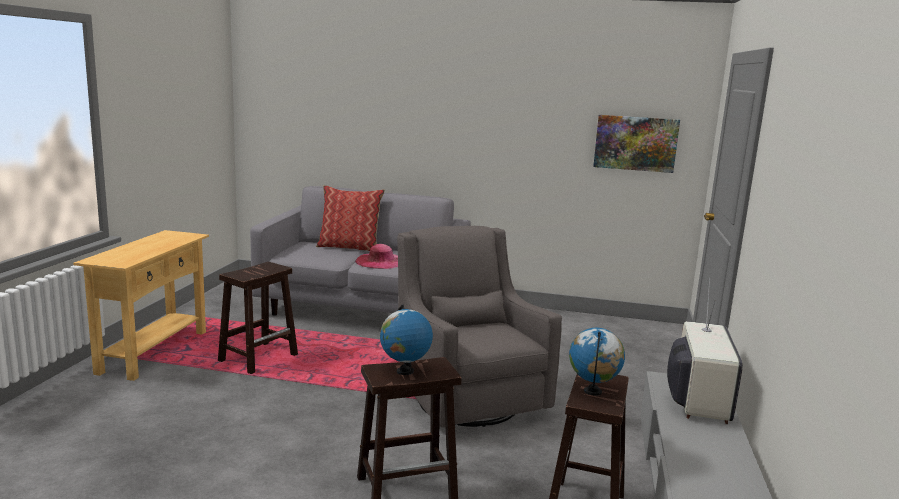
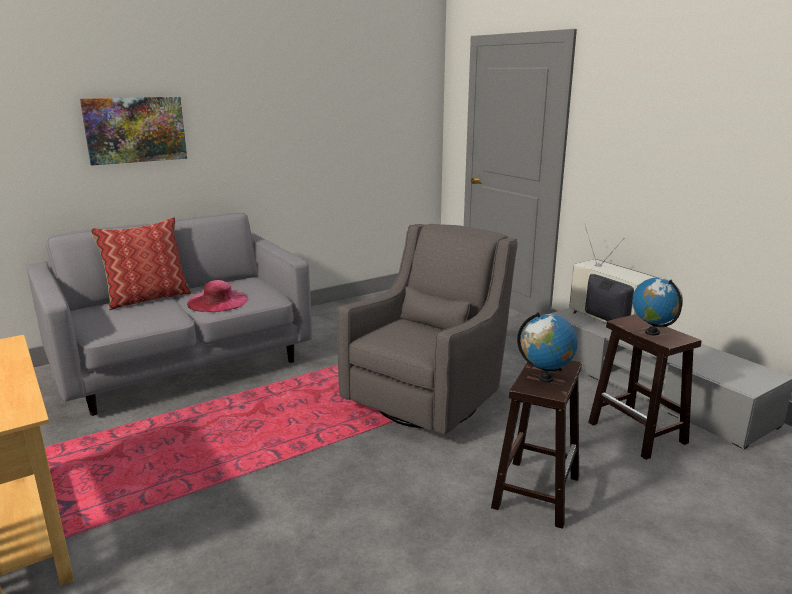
camera: 45 degrees left, 5 degrees up
(259, 358) = (178, 465): brown stool -> none
(466, 399) = (429, 399): grey armchair -> grey armchair turned 105 degrees clockwise
(635, 143) = (389, 125): picture -> picture (135, 129)

